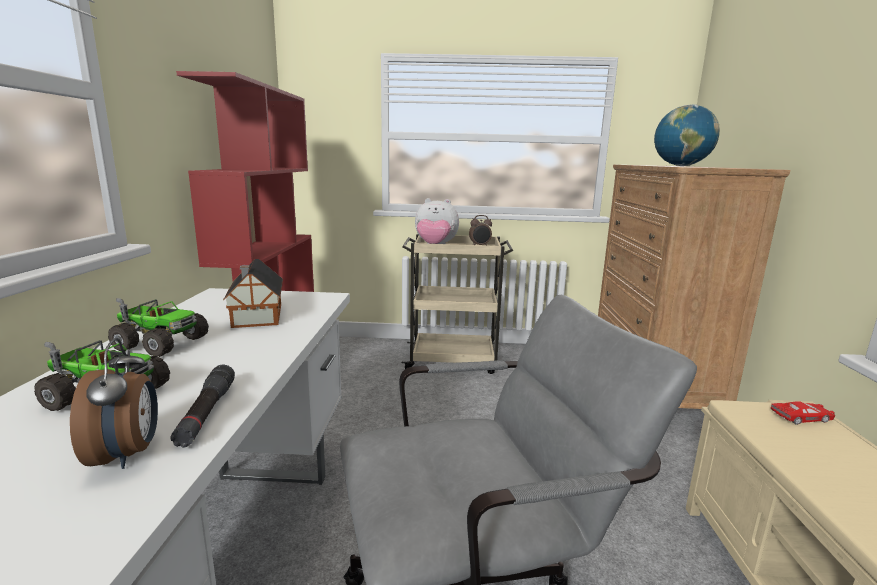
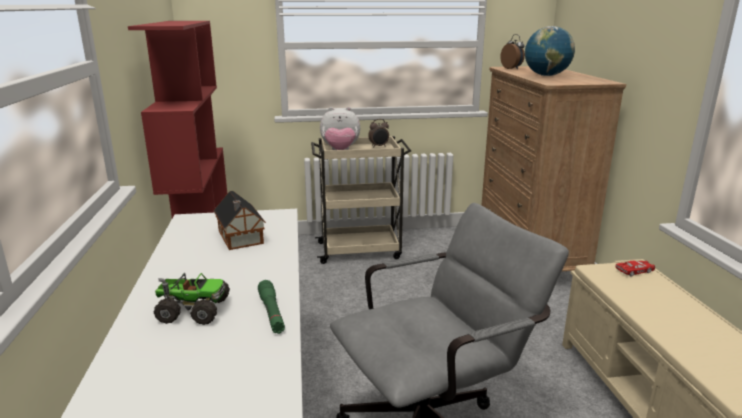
camera: 10 degrees left, 5 degrees up
(127, 454) = (247, 341): alarm clock -> alarm clock (512, 68)
(161, 343) = (188, 268): toy truck -> none
(206, 413) = (271, 313): black flashlight -> green flashlight

